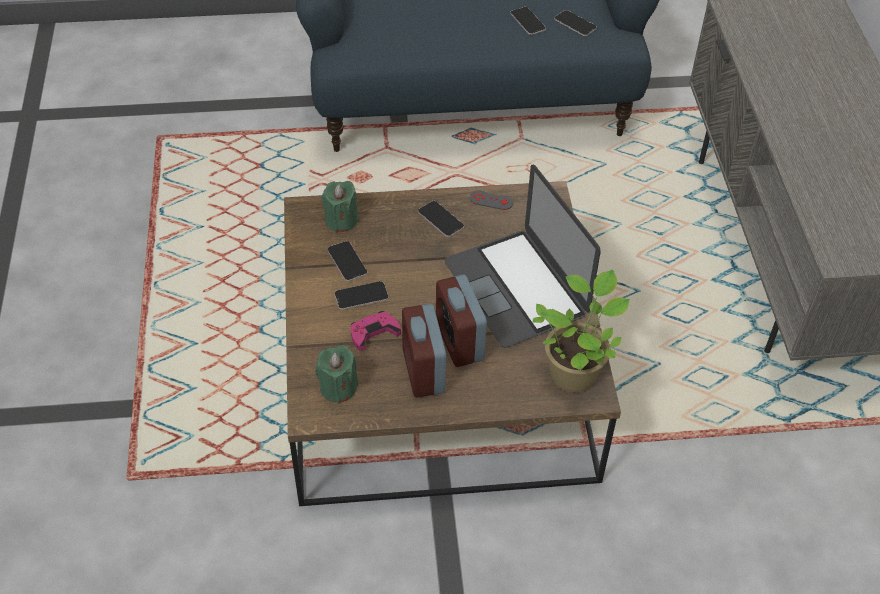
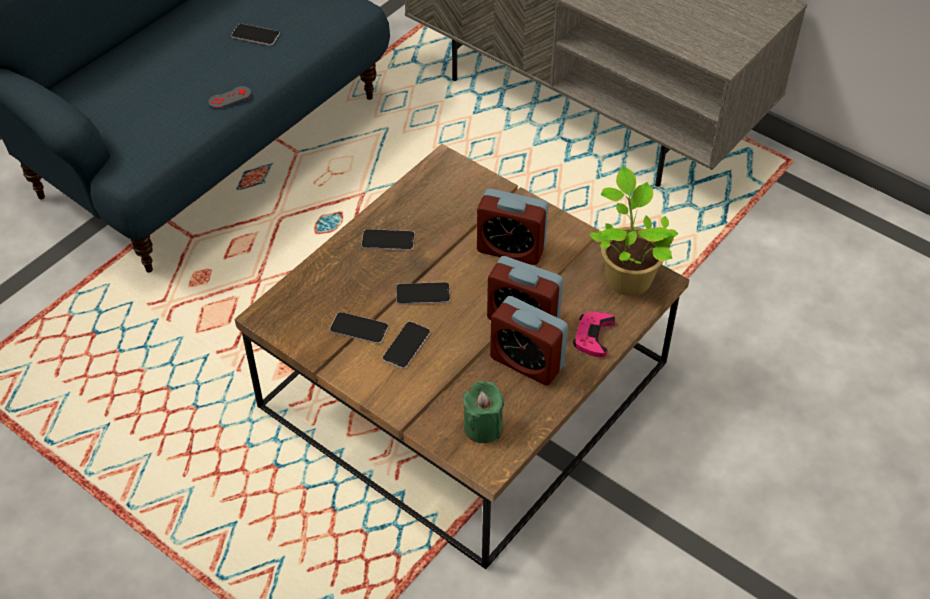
camera: 45 degrees left, 0 degrees up
(341, 220) = (310, 300): green candle -> none
(374, 332) = (453, 365): pink game controller -> pink game controller (593, 336)
(491, 200) = (406, 198): grey game controller -> grey game controller (229, 97)
(516, 288) = (511, 249): laptop -> alarm clock
(575, 24) = (296, 14): phone -> phone (423, 294)

